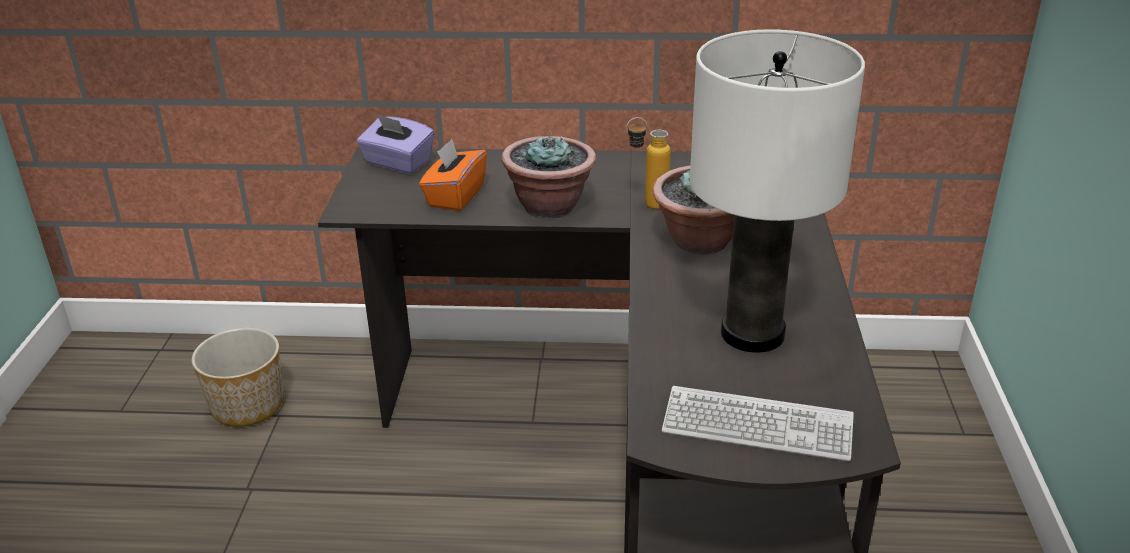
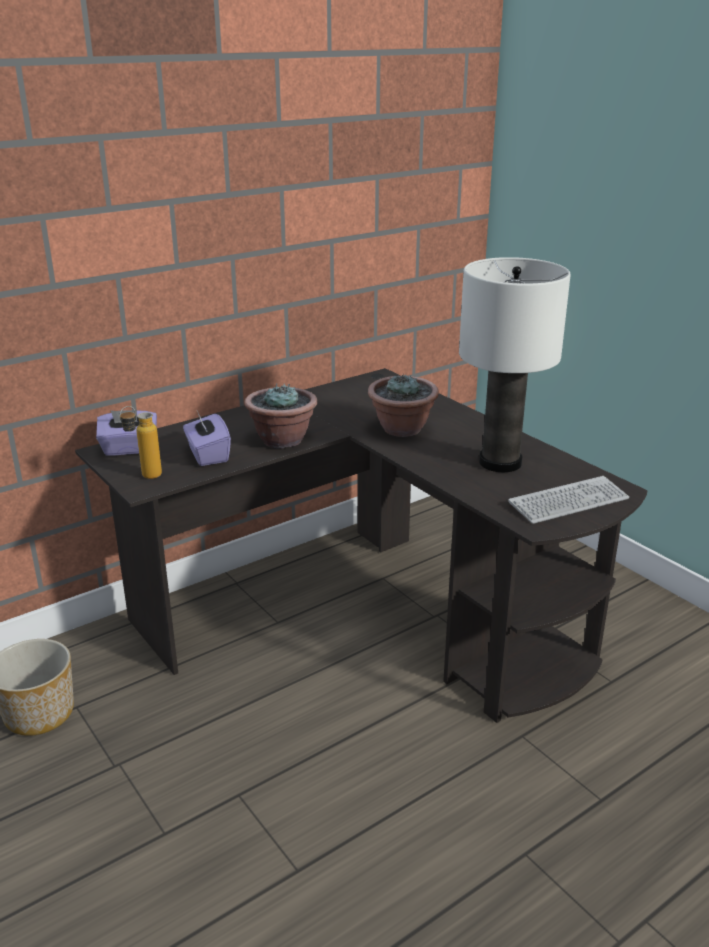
camera: 40 degrees left, 5 degrees down
(455, 196) = (207, 455): orange tissue box -> purple tissue box
(646, 205) = (340, 421): bottle -> bottle (144, 477)

